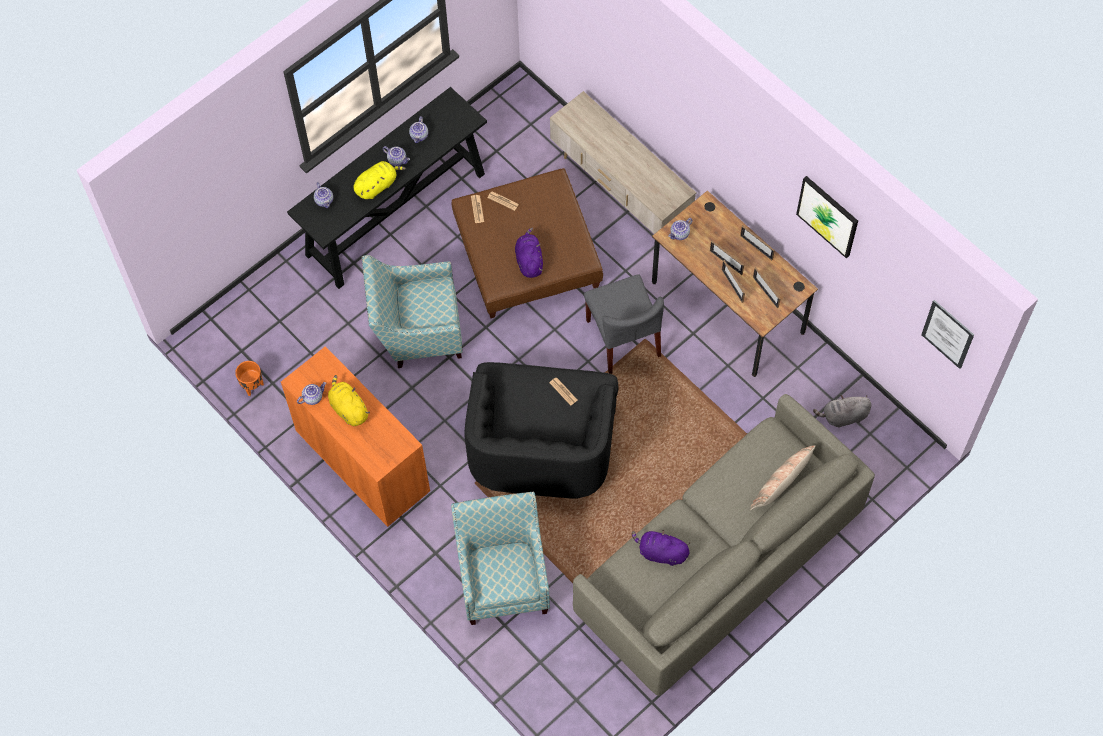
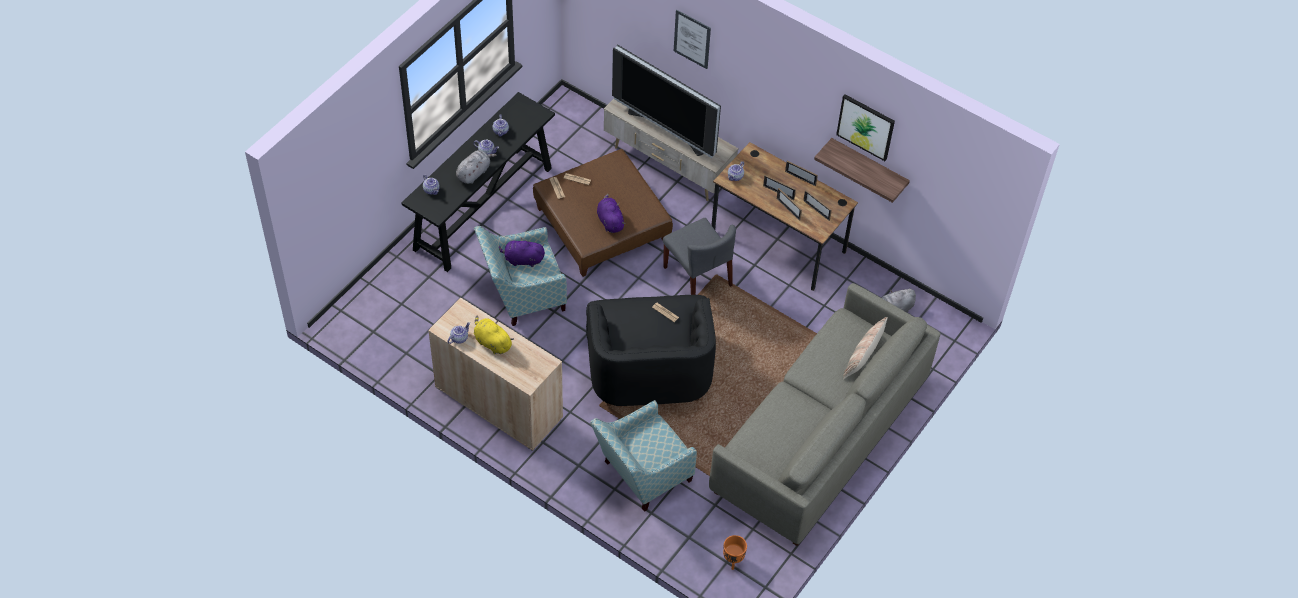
camera: 15 degrees left, 10 degrees down
(252, 386) = (389, 358): orange planter -> orange planter (733, 560)
(363, 461) = (499, 402): orange cabinet -> beige cabinet
(377, 185) = (474, 173): yellow plush toy -> grey plush toy
(503, 577) = (641, 476): armchair -> armchair turned 105 degrees counterclockwise
(618, 156) = (668, 130): none -> television
(661, 553) = (778, 423): purple plush toy -> purple plush toy (522, 260)
(830, 257) = (868, 167): none -> shelf
(947, 334) = (981, 203): picture -> picture (692, 39)

